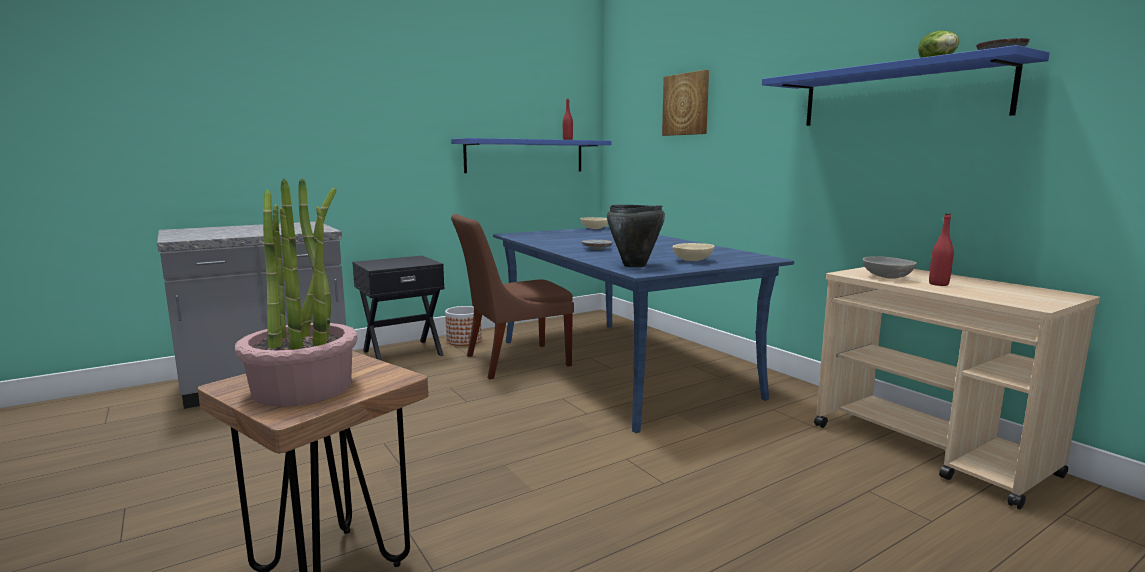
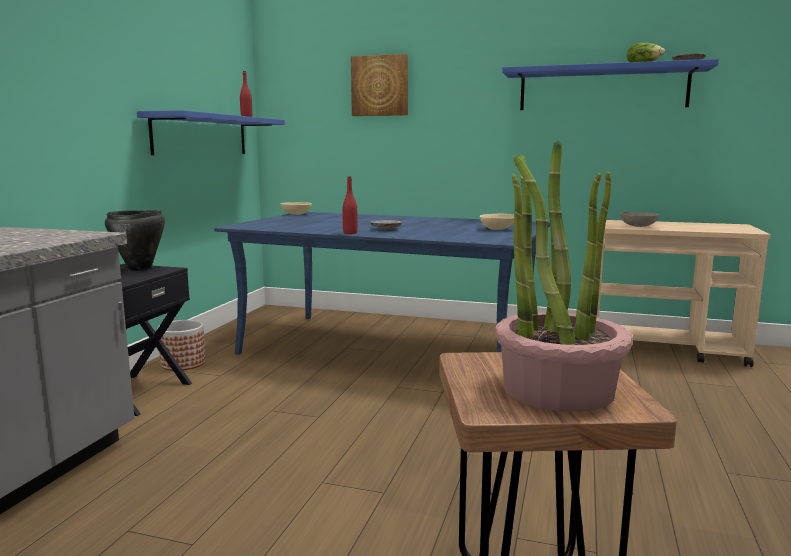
camera: 40 degrees left, 0 degrees up
(512, 361) = (281, 369): brown chair -> none
(634, 265) = (479, 237): black cooking pot -> black cooking pot (140, 269)
(938, 284) = (674, 227): red bottle -> red bottle (350, 233)

